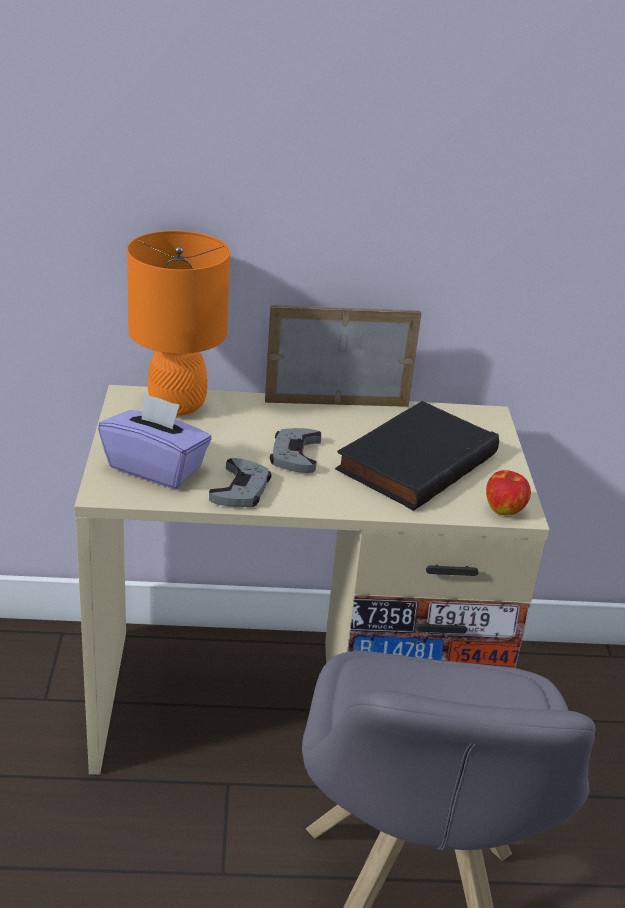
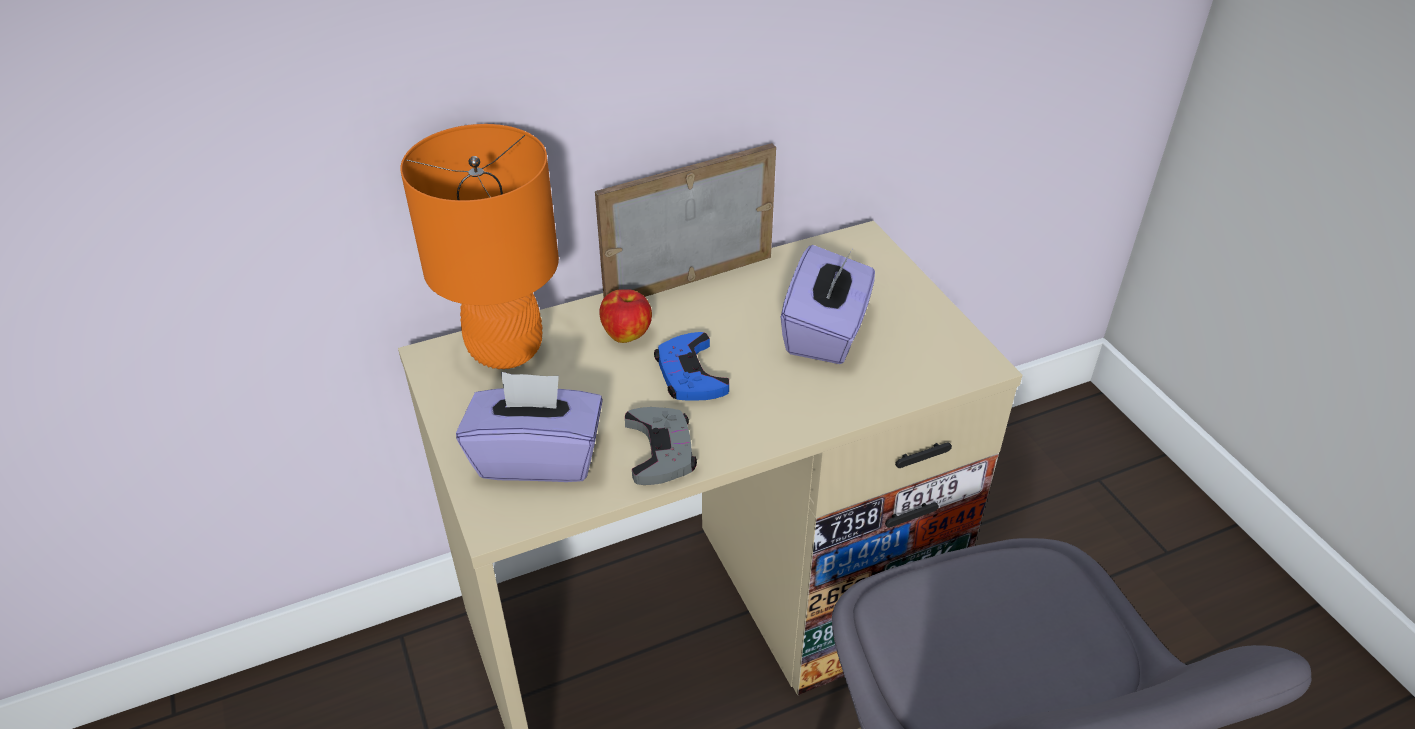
camera: 20 degrees left, 10 degrees up
(295, 455) = (690, 374): grey game controller -> blue game controller
(414, 460) = (826, 332): black book -> purple tissue box
(504, 510) = (962, 366): apple -> apple (627, 334)

